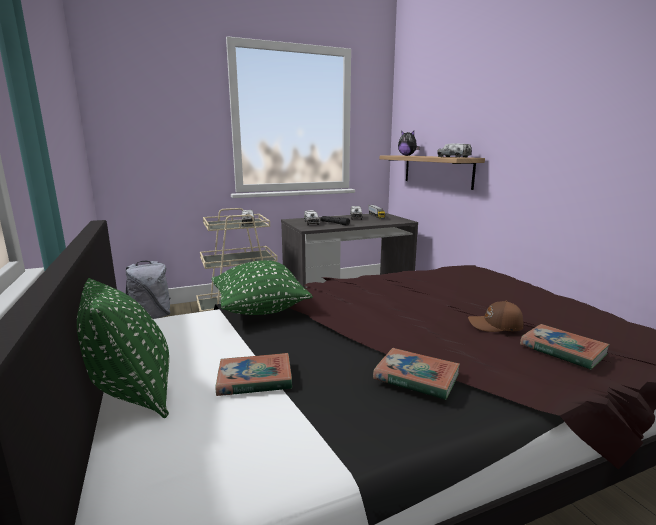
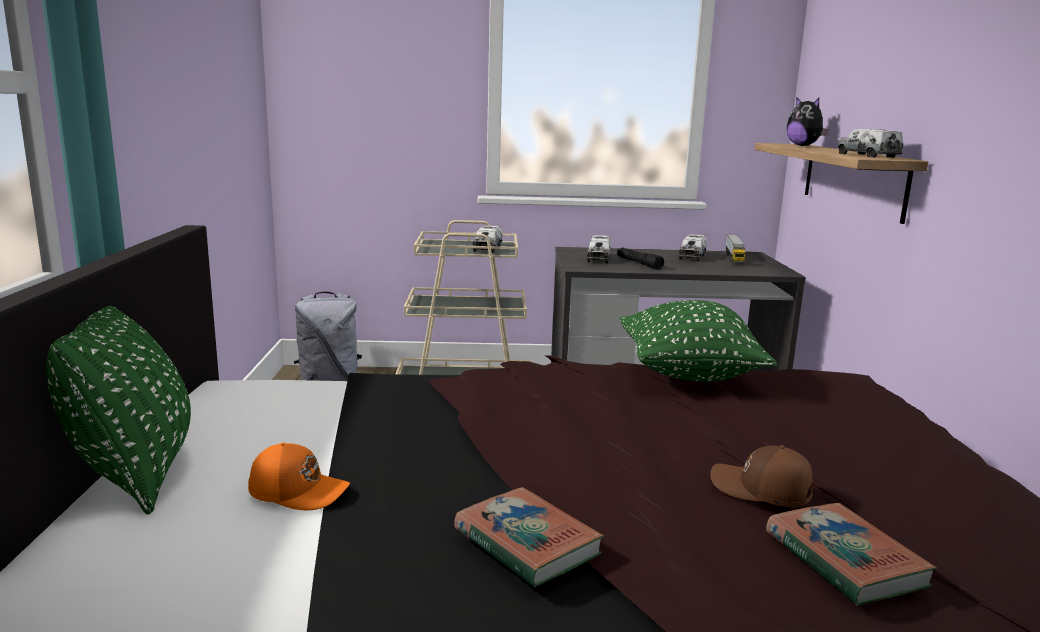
camera: 20 degrees right, 0 degrees up
(255, 379) = (299, 491): book -> orange cap
(260, 309) = (402, 392): green pillow -> green pillow (688, 374)

